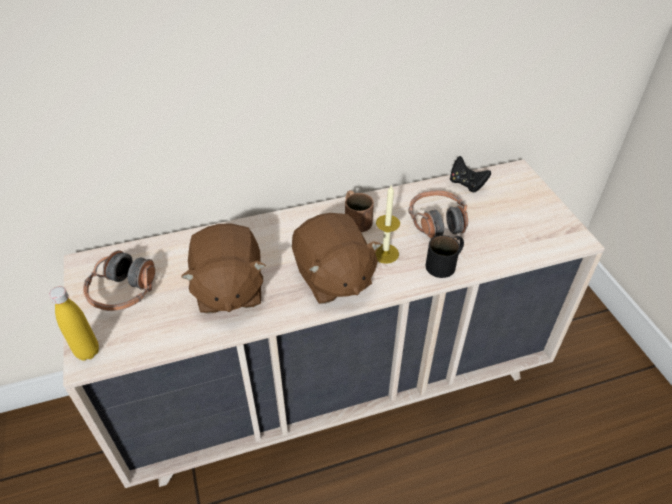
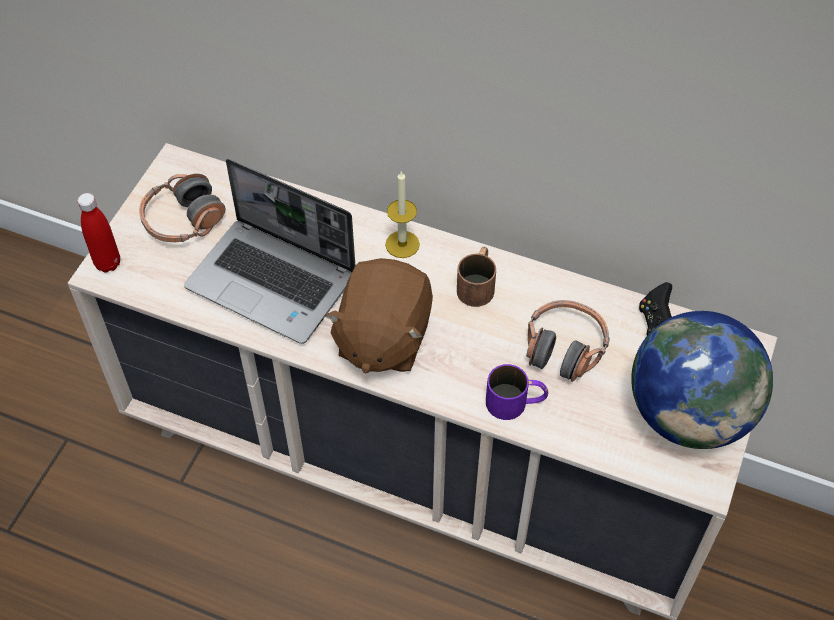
camera: 40 degrees right, 10 degrees up
(87, 352) = (108, 263): yellow bottle -> red bottle
(228, 289) = (274, 282): brown plush toy -> laptop
(385, 253) = (464, 347): candle -> candle (402, 244)
(445, 263) = (516, 402): black mug -> purple mug
(531, 214) = (689, 413): none -> globe

